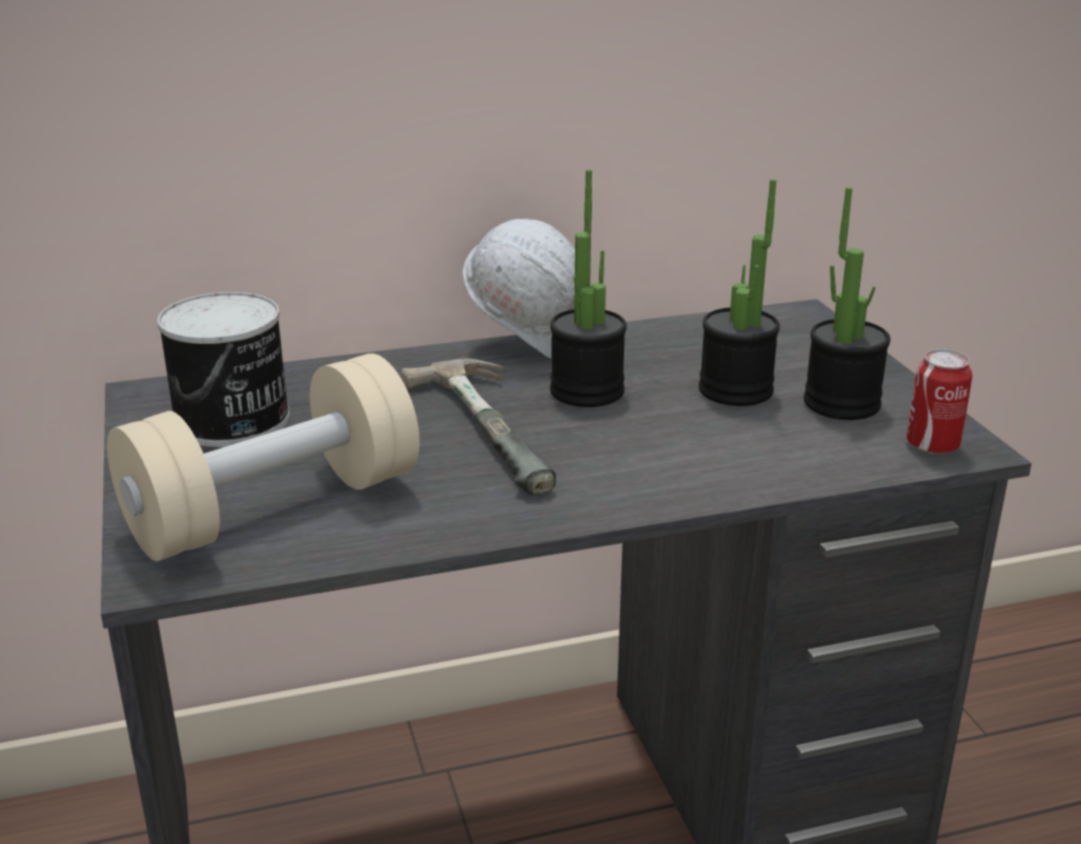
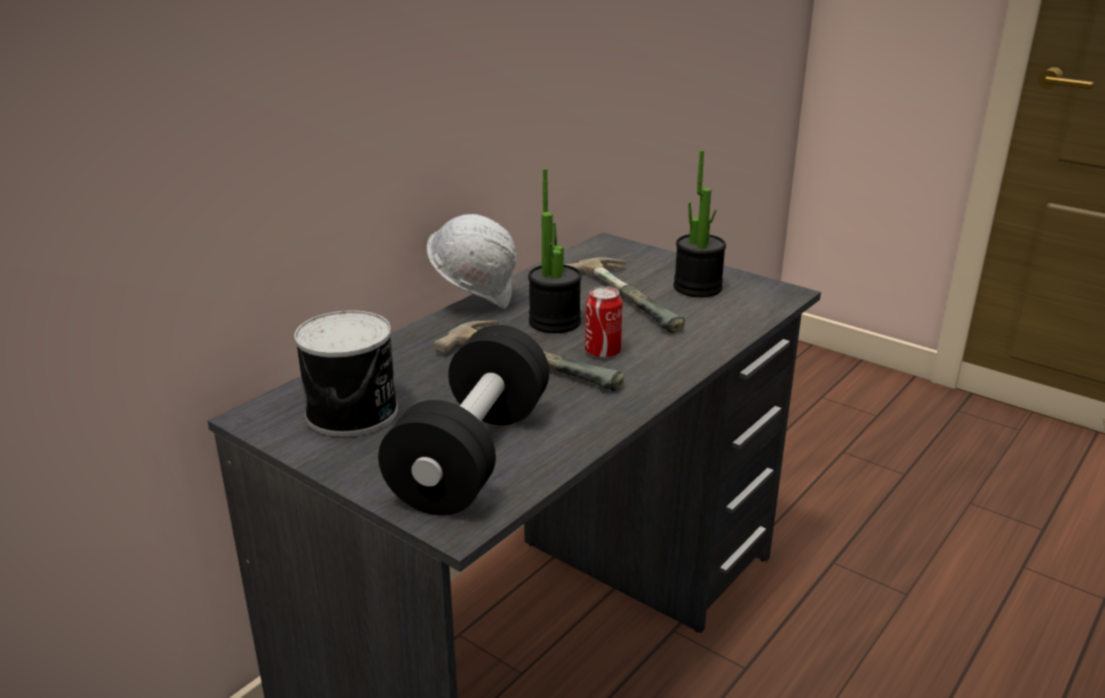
camera: 35 degrees left, 0 degrees up
(274, 509) = (472, 455): beige dumbbell -> black dumbbell
(735, 390) = (635, 296): potted plant -> hammer
(932, 445) = (768, 296): can -> can (602, 352)

